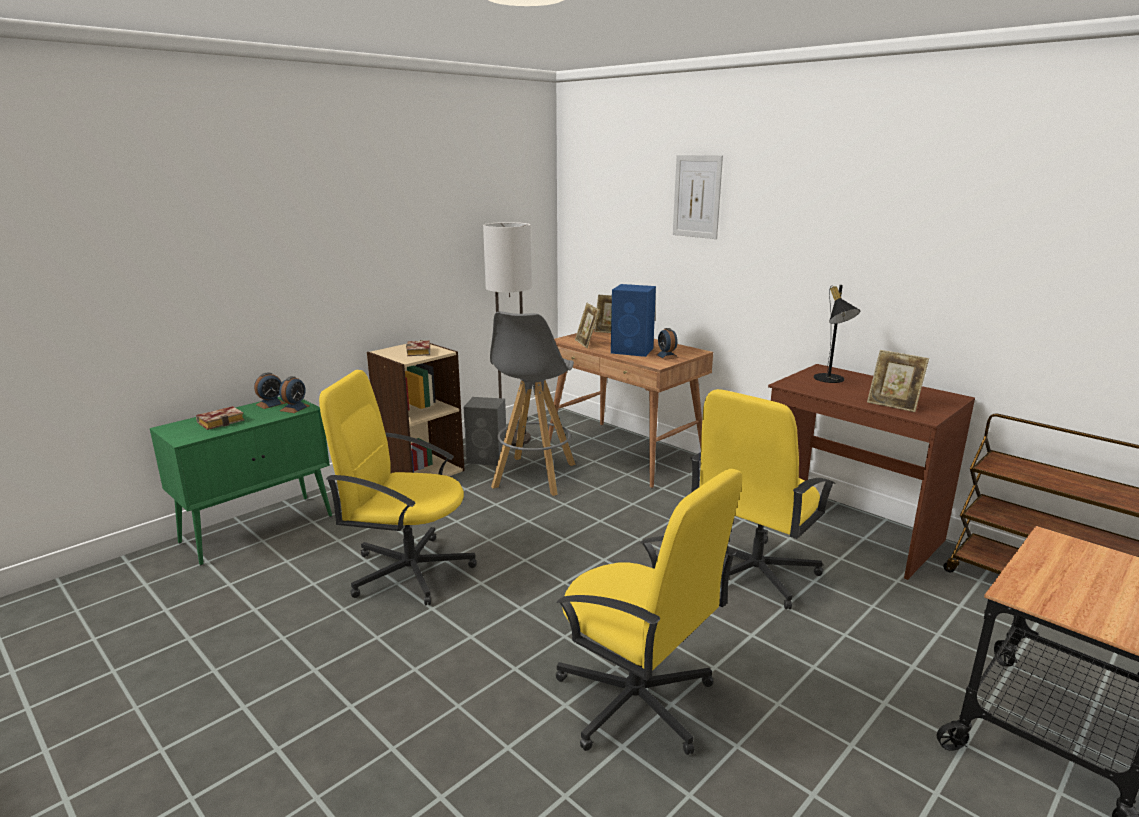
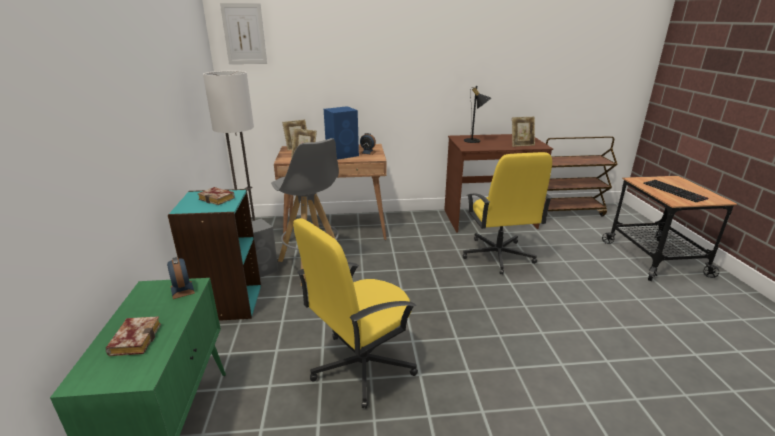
camera: 50 degrees left, 5 degrees up
(270, 404) = (143, 299): alarm clock -> none
(421, 470) = (228, 302): beige bookcase -> turquoise bookcase
(636, 702) = (574, 339): yellow office chair -> none
(697, 196) = (353, 40): picture -> picture (244, 34)
(1085, 586) = (675, 191): none -> keyboard

